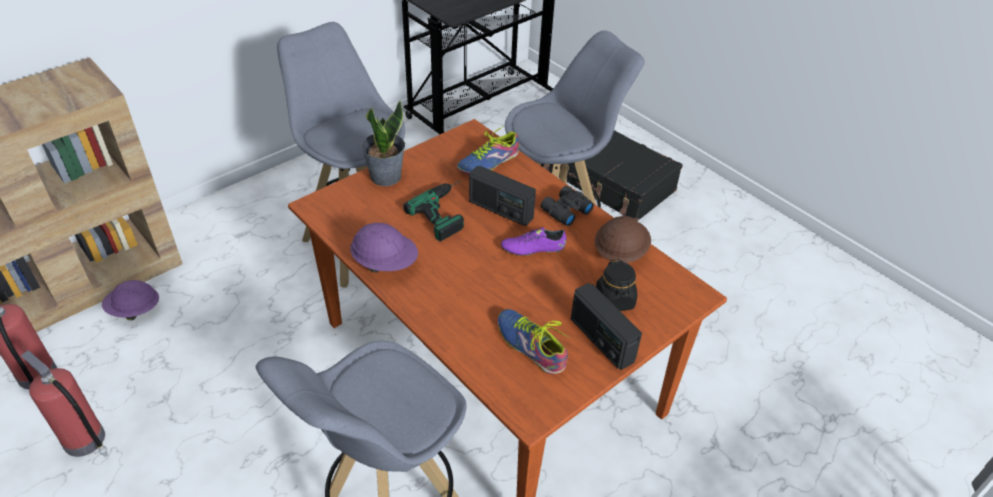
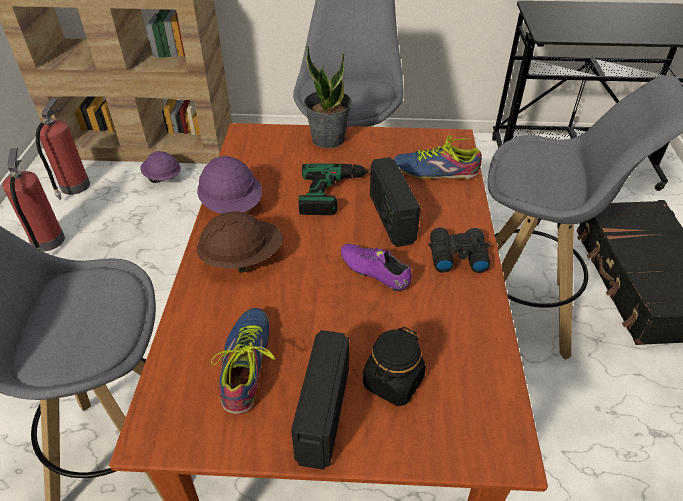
camera: 45 degrees right, 0 degrees up
(619, 252) = (465, 335): brown hard hat -> brown hard hat (242, 259)

